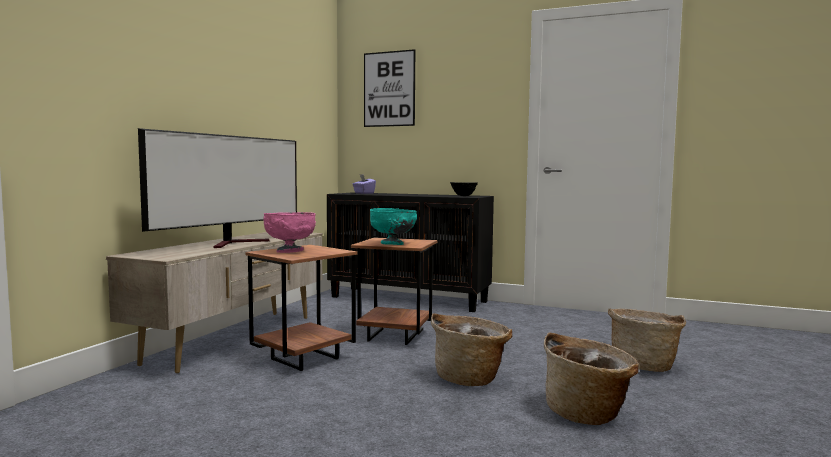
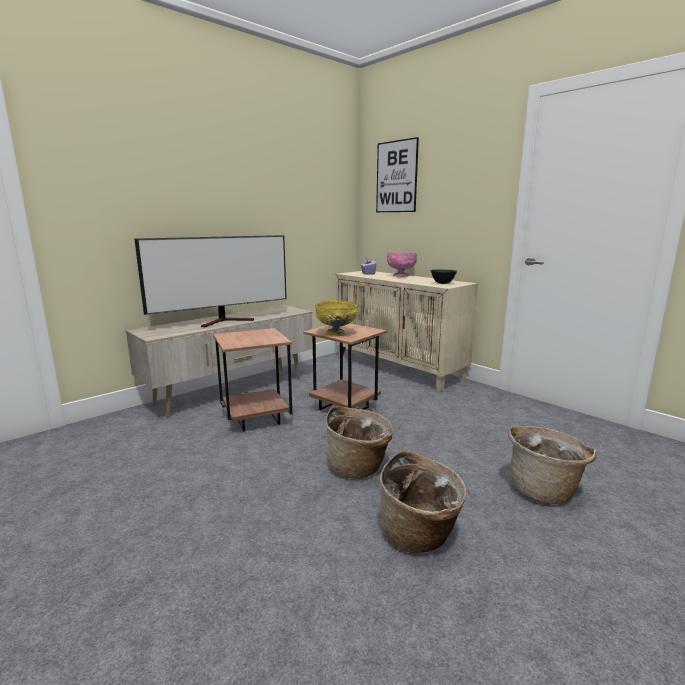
camera: 25 degrees right, 10 degrees up
(290, 251) = (242, 337): pink bowl -> pink bowl (401, 276)
(392, 244) = (336, 334): turquoise bowl -> yellow bowl
(409, 299) = (399, 368): black cabinet -> beige cabinet

